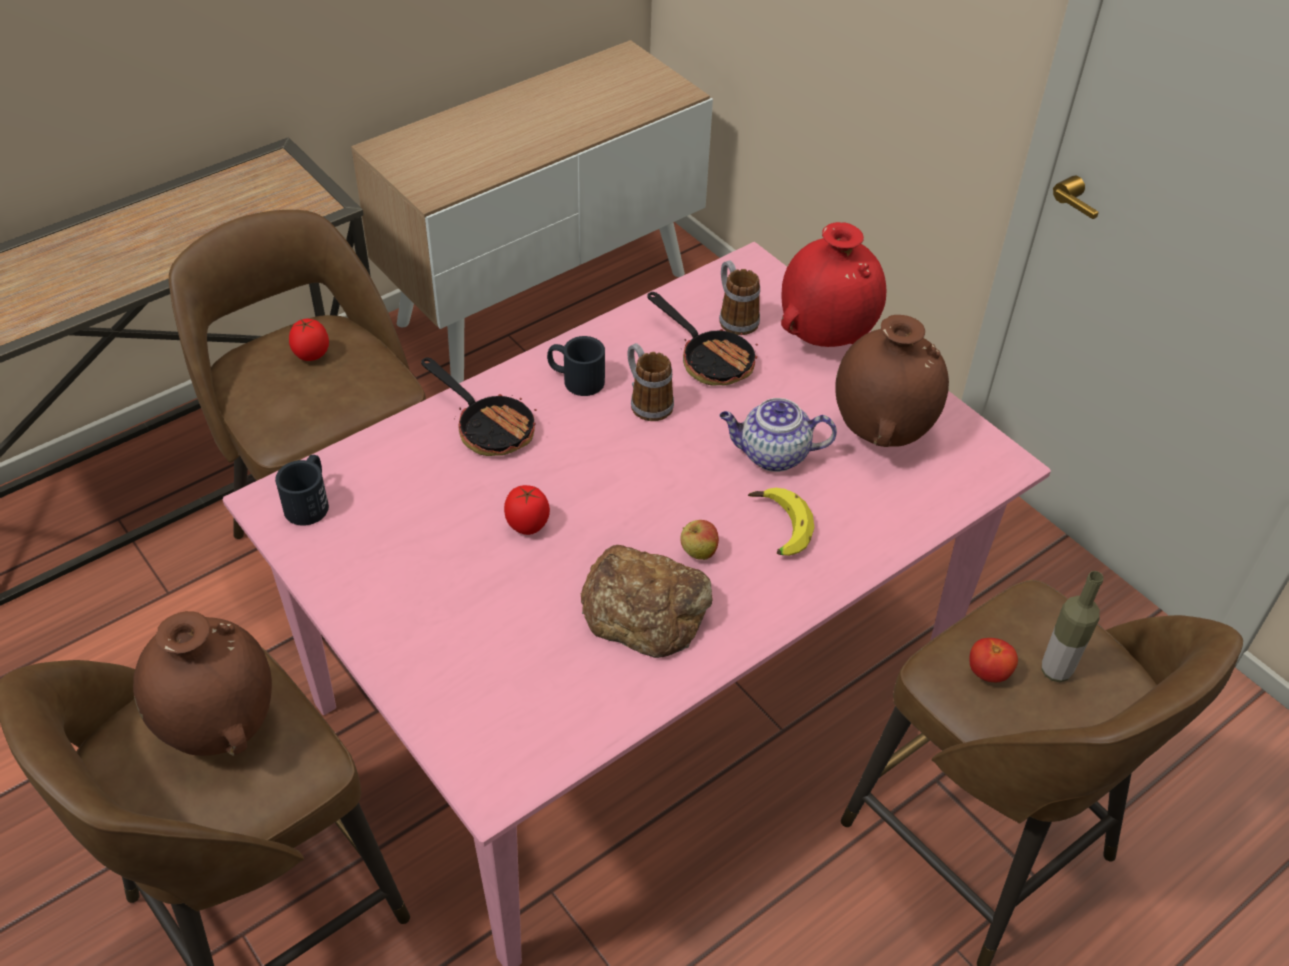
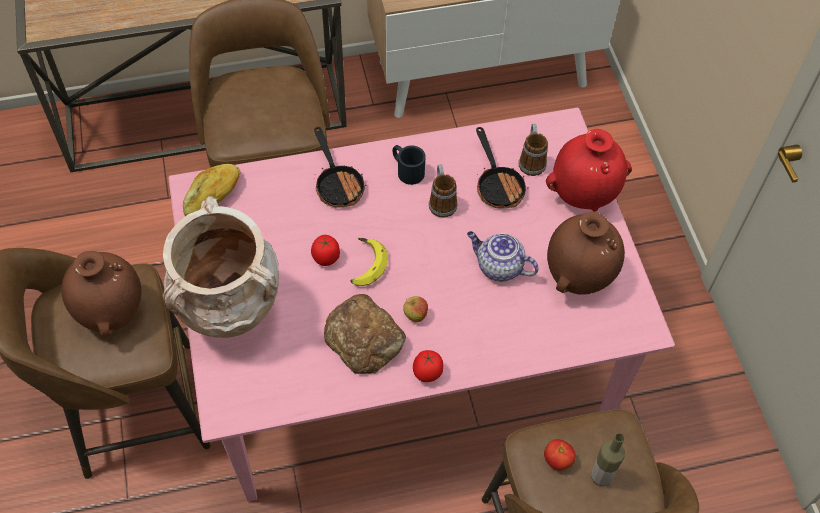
camera: 25 degrees right, 10 degrees up
(310, 501) = (213, 196): black mug -> bread
(311, 355) = (269, 93): tomato -> tomato (427, 373)
(431, 650) = (233, 316): none -> beige vase
(777, 528) = (472, 317): banana -> banana (364, 265)

